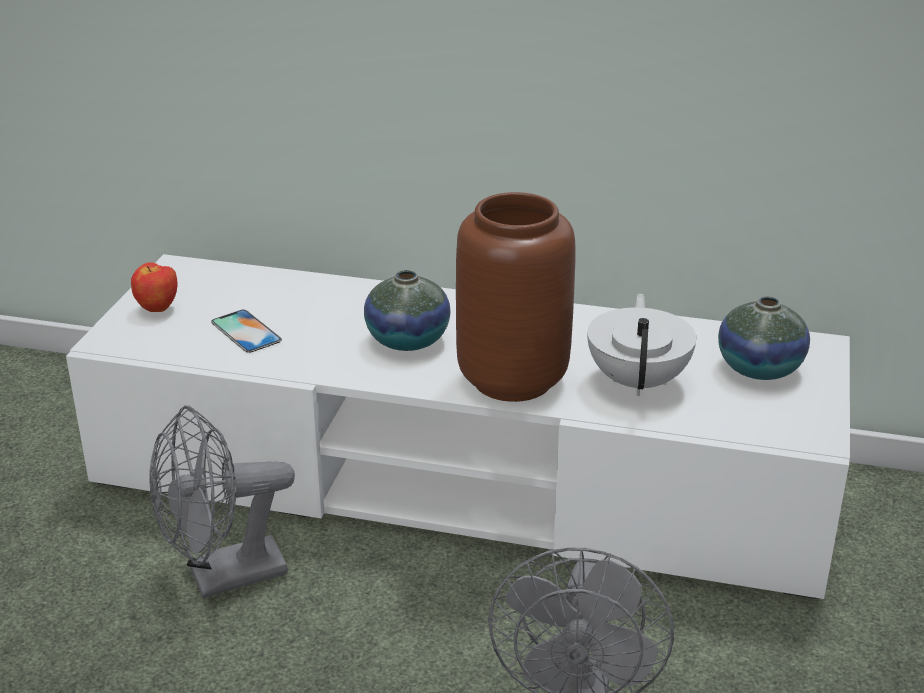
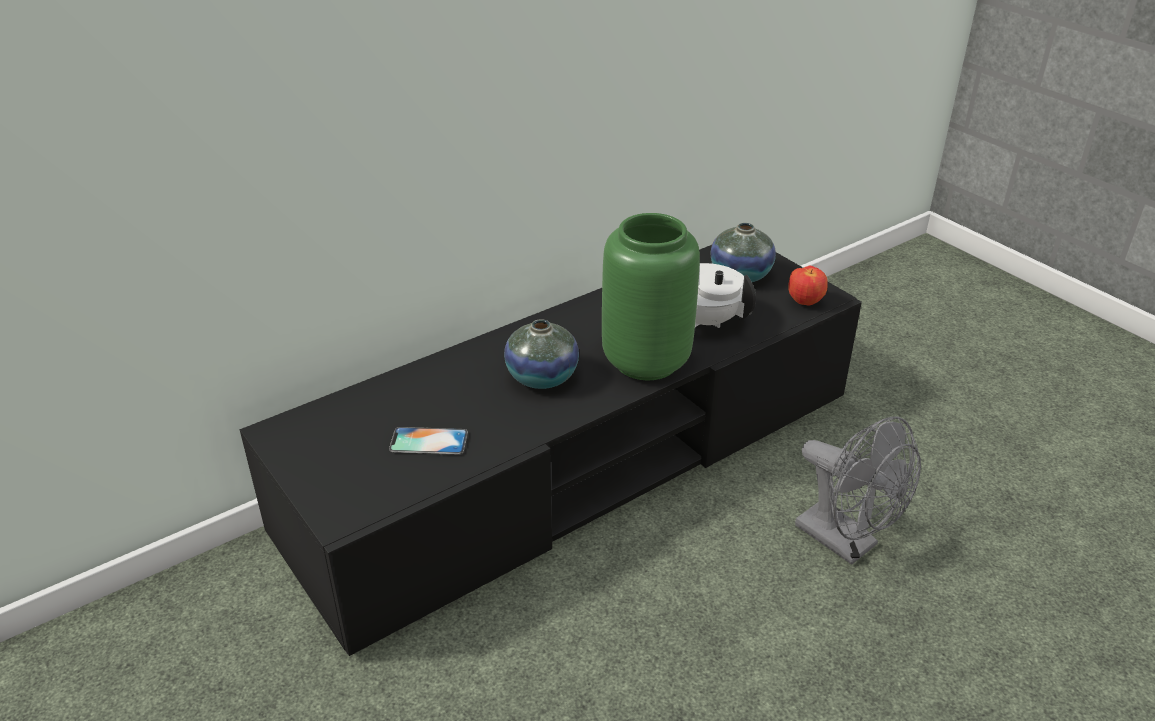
camera: 50 degrees left, 5 degrees up
(158, 309) = (329, 470): apple -> apple (805, 302)
(223, 577) = (552, 636): grey fan -> none
(462, 479) = (577, 463): white tv stand -> black tv stand
(513, 379) = (645, 360): brown vase -> green vase

